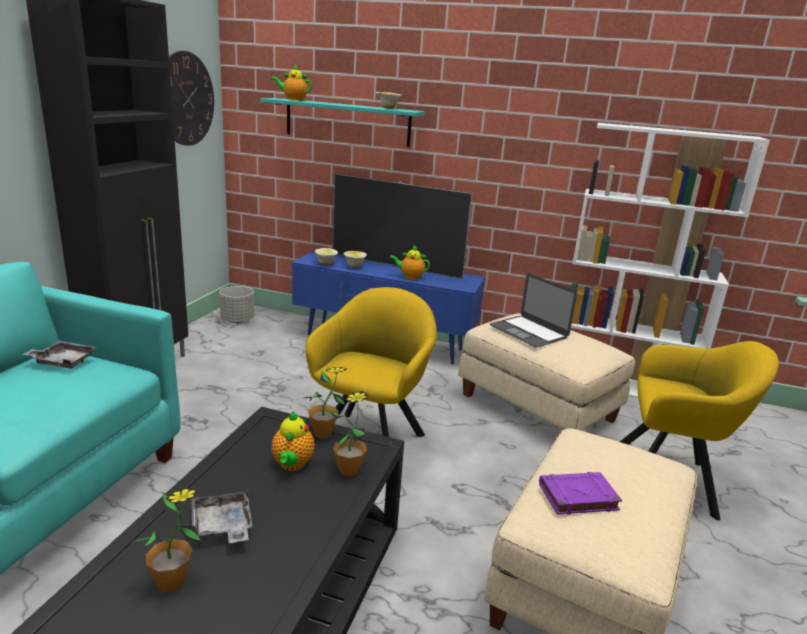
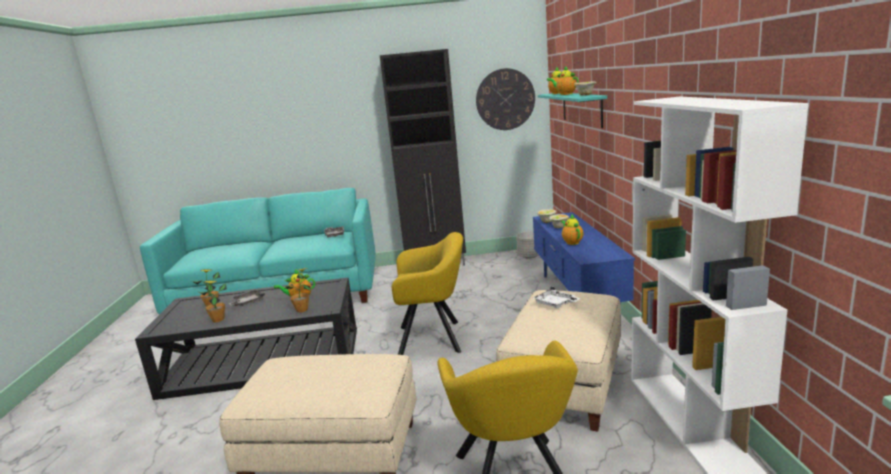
camera: 70 degrees right, 5 degrees down
(323, 433) = (331, 295): potted plant -> potted plant (218, 320)
(329, 103) = (565, 94): none -> teapot
(395, 266) = (588, 233): television -> none
(528, 331) = (555, 304): laptop -> white tray
(577, 497) = (300, 366): purple book -> none

